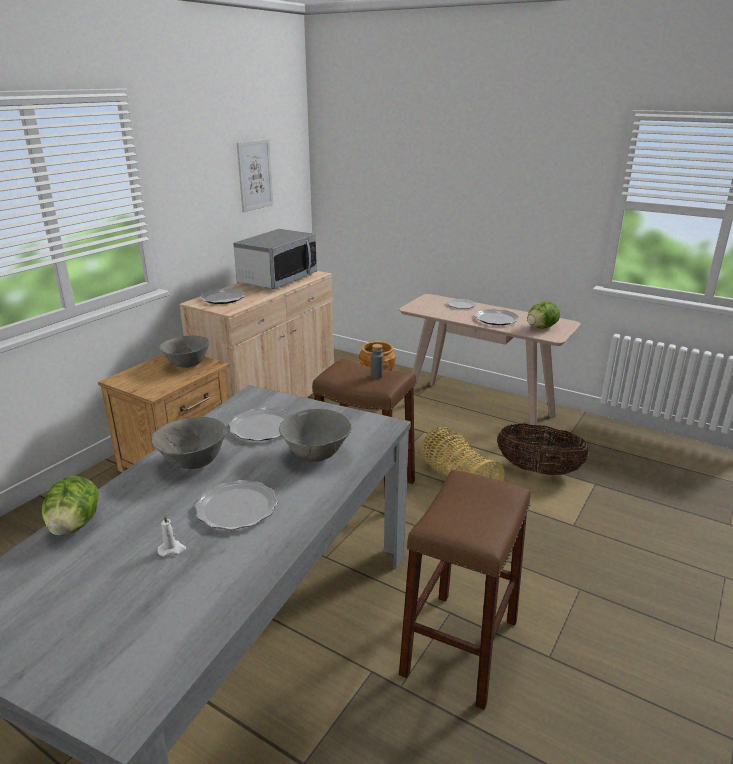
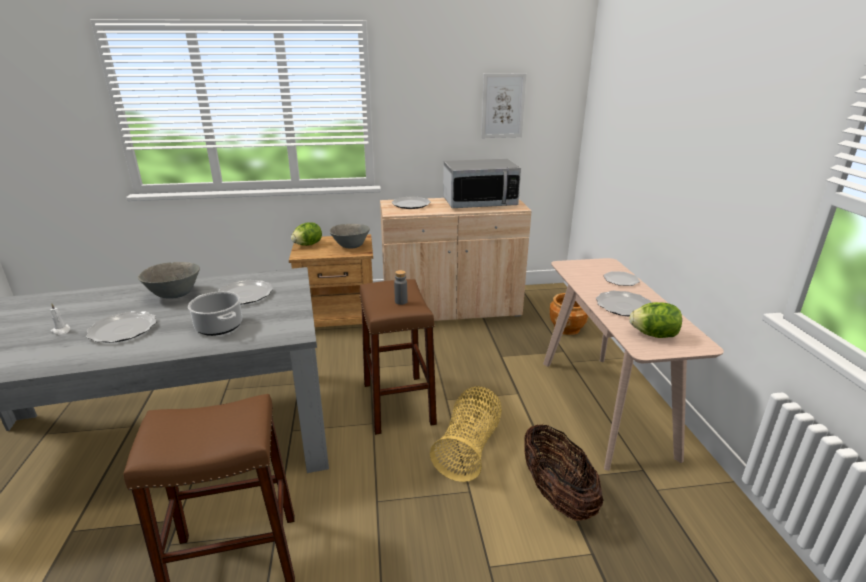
camera: 50 degrees right, 0 degrees up
(74, 525) = (78, 296): lettuce -> lettuce (308, 245)
(316, 455) = (220, 326): grey bowl -> cooking pot

